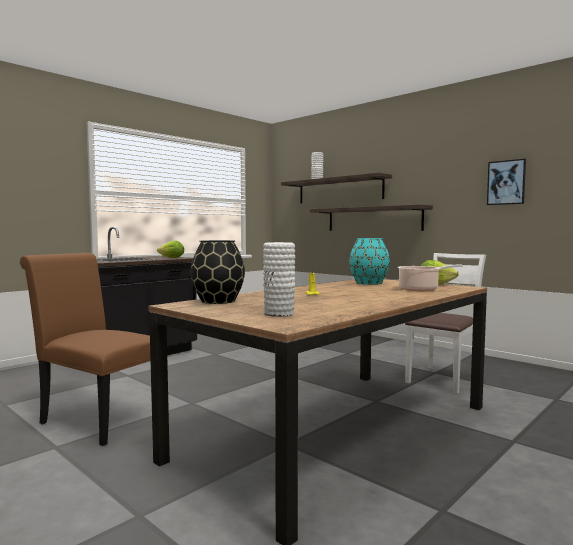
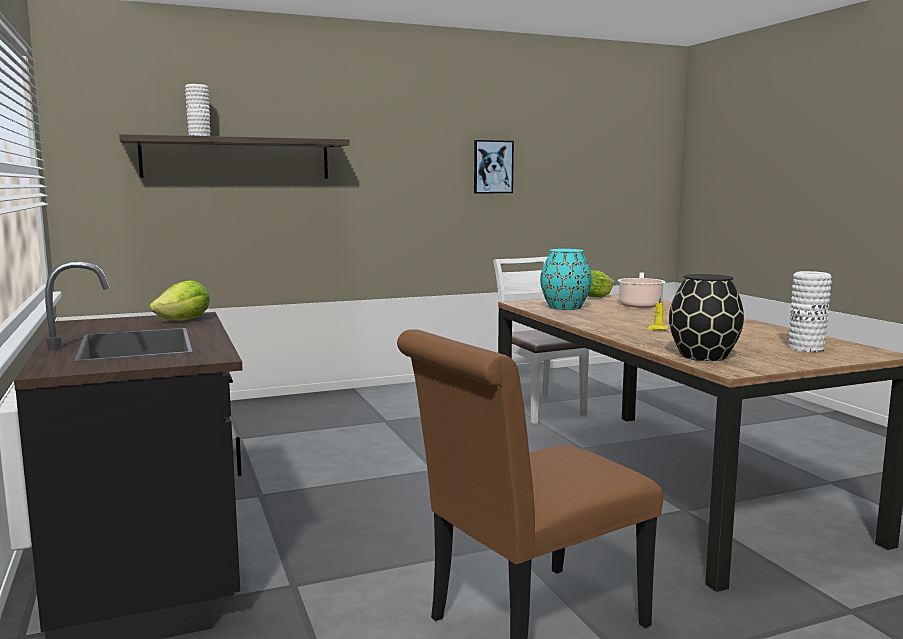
camera: 65 degrees left, 5 degrees up
(373, 219) = (309, 210): shelf -> none

